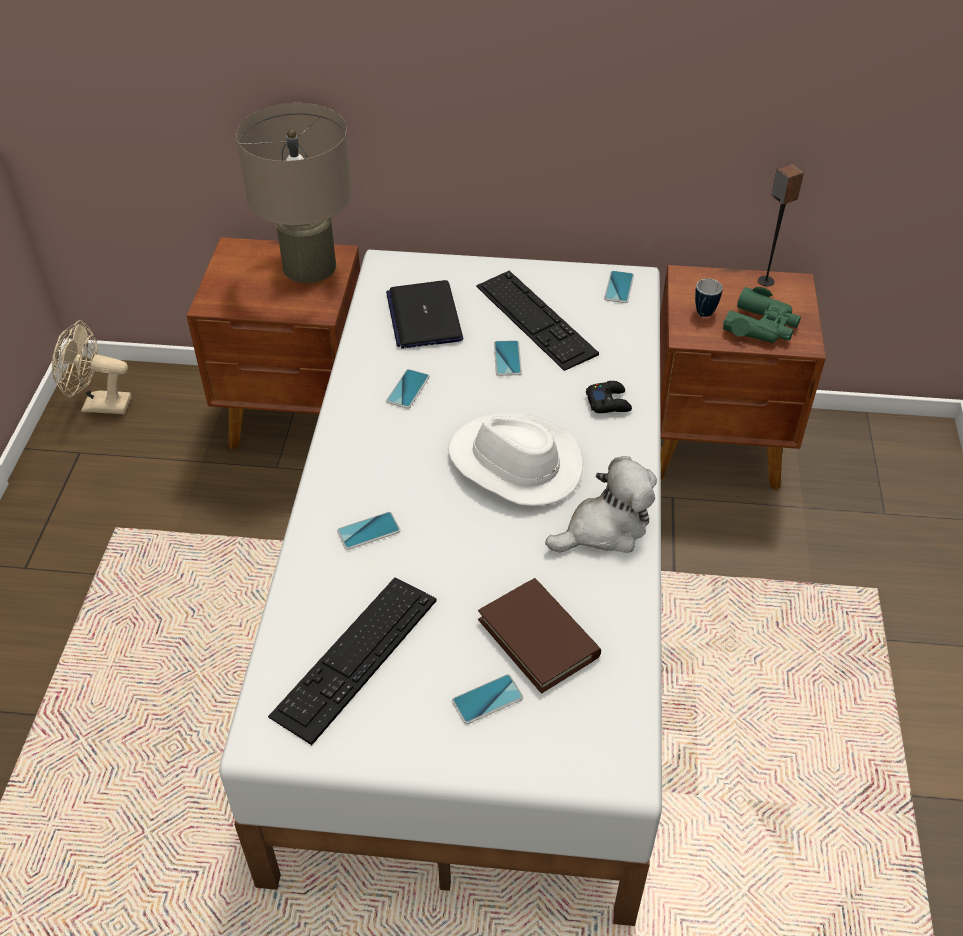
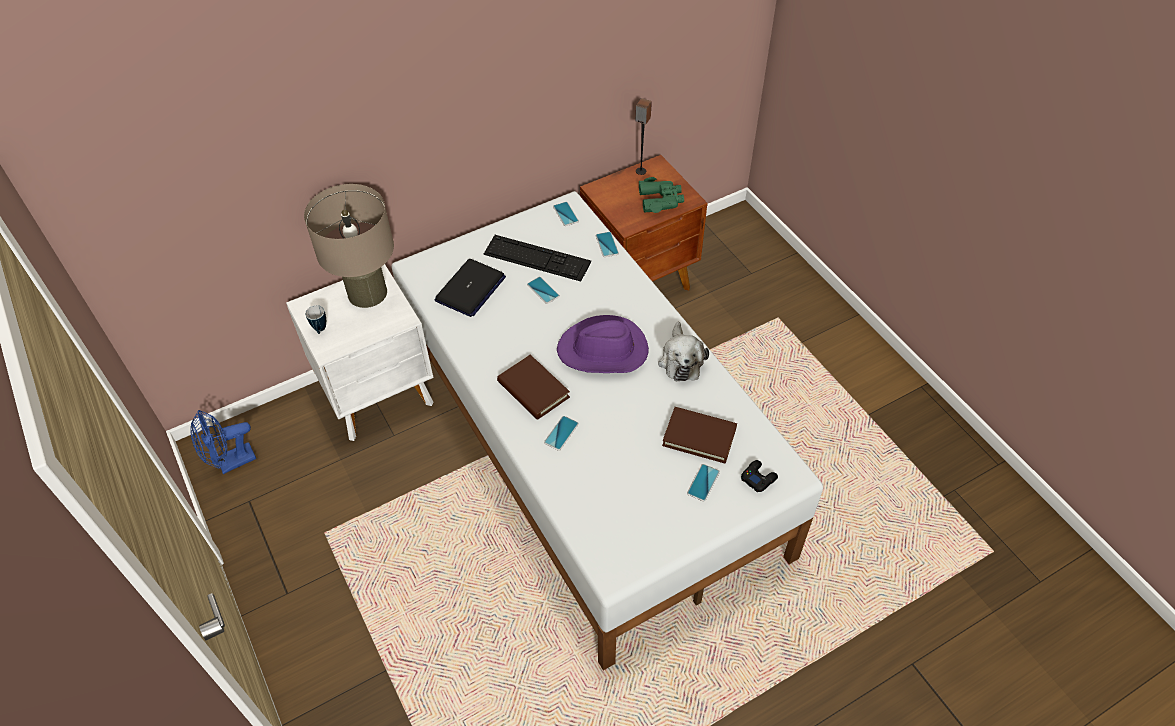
camera: 35 degrees left, 5 degrees up
(99, 405) = (231, 463): beige fan -> blue fan
(300, 418) = (379, 396): brown nightstand -> white nightstand
(355, 656) = (619, 503): keyboard -> none
(385, 463) = (533, 390): none -> brown book
(408, 389) = (504, 339): phone -> phone (607, 245)
(424, 316) = (470, 289): laptop -> laptop turned 105 degrees counterclockwise
(514, 464) = (603, 351): white hat -> purple hat
(605, 529) = (680, 360): plush toy -> plush toy turned 150 degrees clockwise
(608, 402) = (620, 287): black game controller -> black game controller (758, 478)
(703, 315) = (625, 209): mug -> mug (320, 330)

